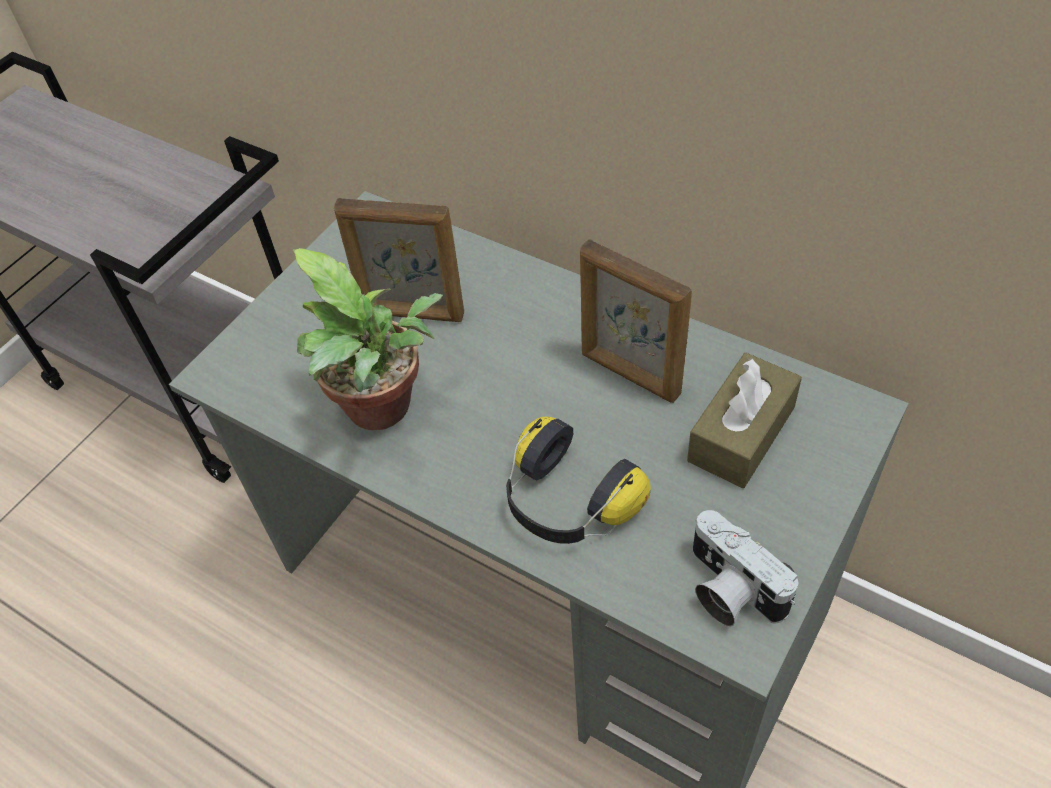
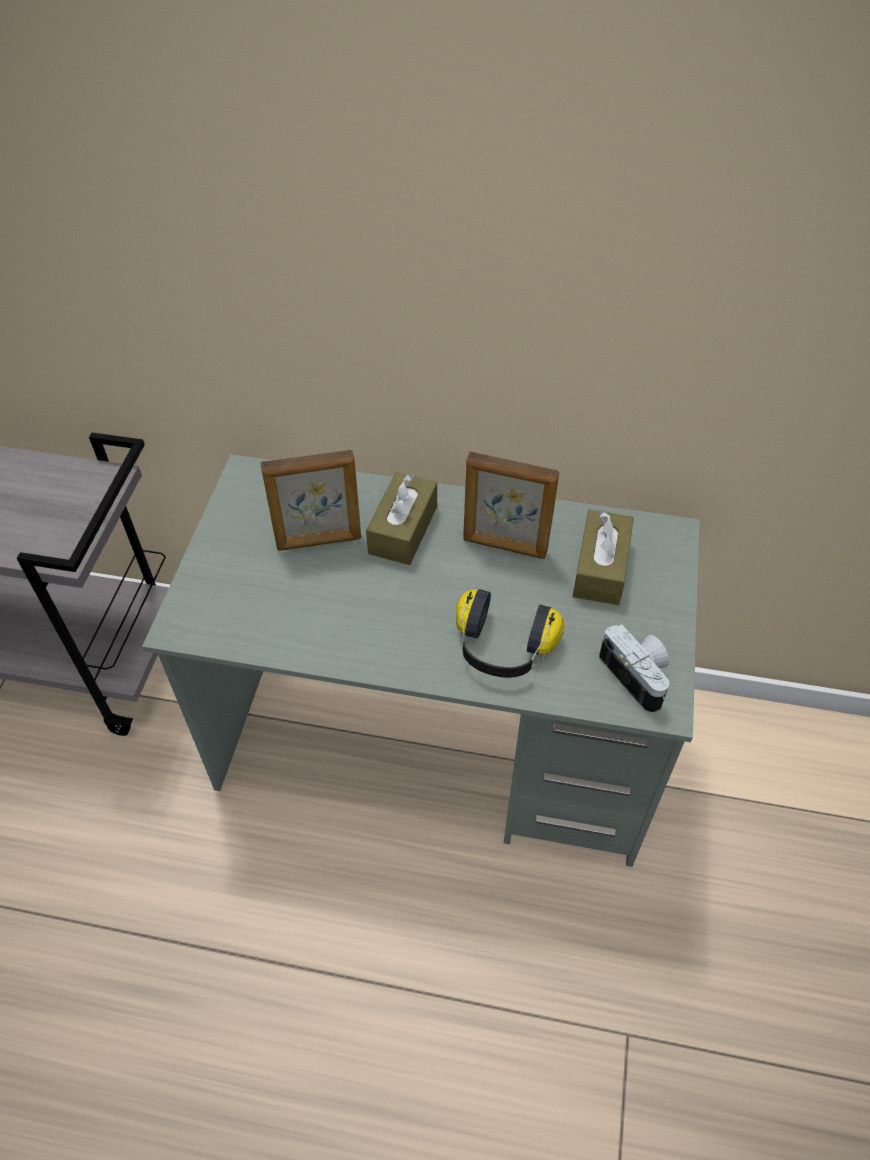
camera: 25 degrees left, 0 degrees up
(384, 411) = (333, 620): potted plant -> none
(515, 323) = (403, 530): none -> brown tissue box
(728, 590) = (638, 676): camera -> camera turned 150 degrees counterclockwise

